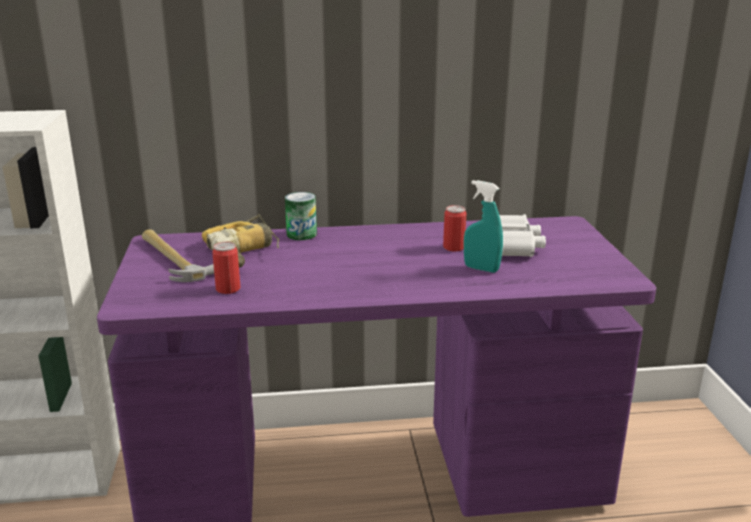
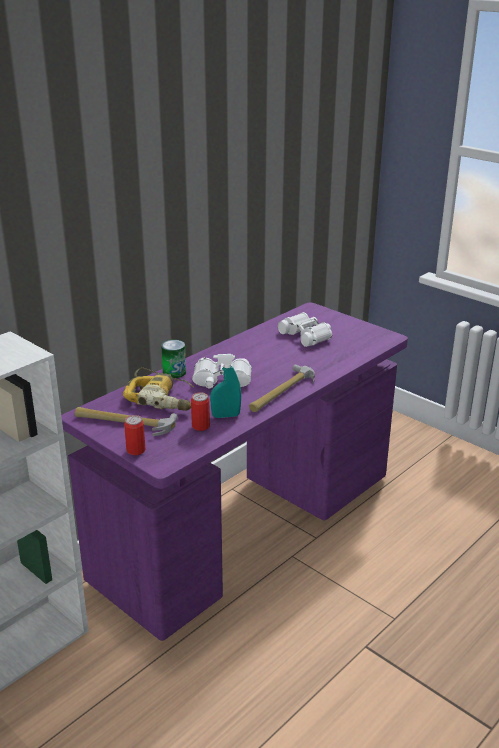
camera: 40 degrees left, 5 degrees up
(331, 257) = (222, 381): none -> white binoculars
(374, 289) = (281, 392): none -> hammer
(454, 247) = (278, 348): can -> can (136, 450)
(481, 269) = (314, 357): turquoise spray bottle -> turquoise spray bottle (226, 416)

